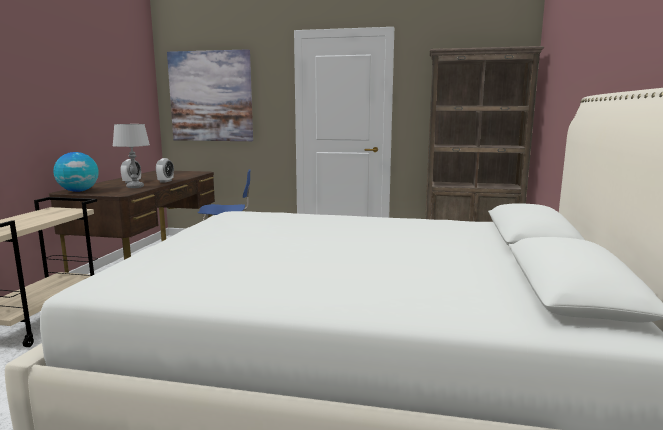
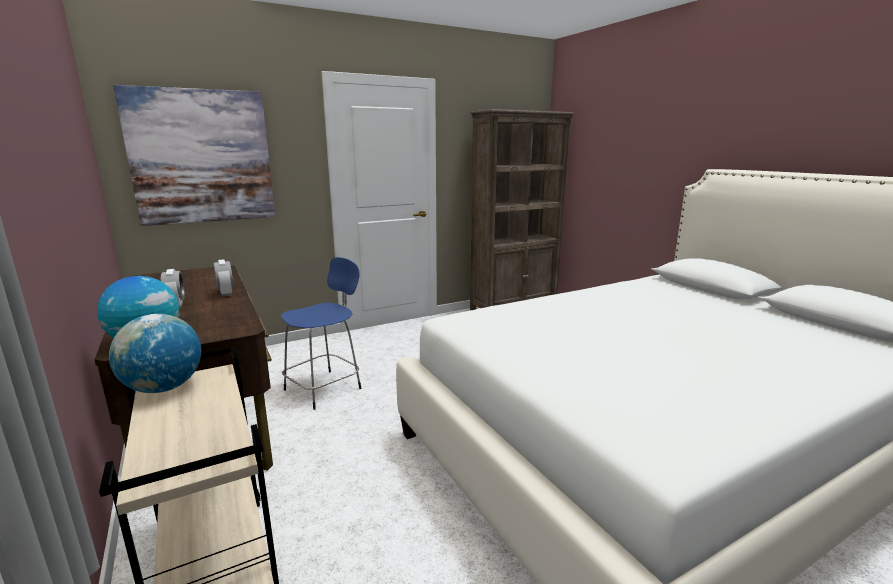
camera: 40 degrees left, 5 degrees up
(50, 210) = (163, 388): none -> globe
(135, 187) = (216, 312): grey table lamp -> none

